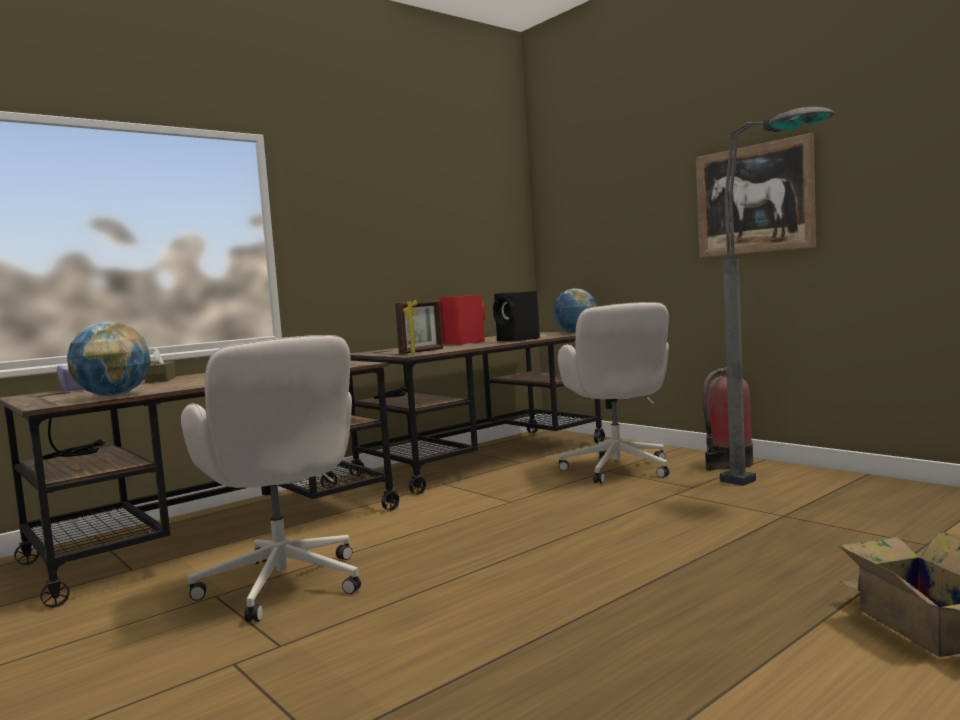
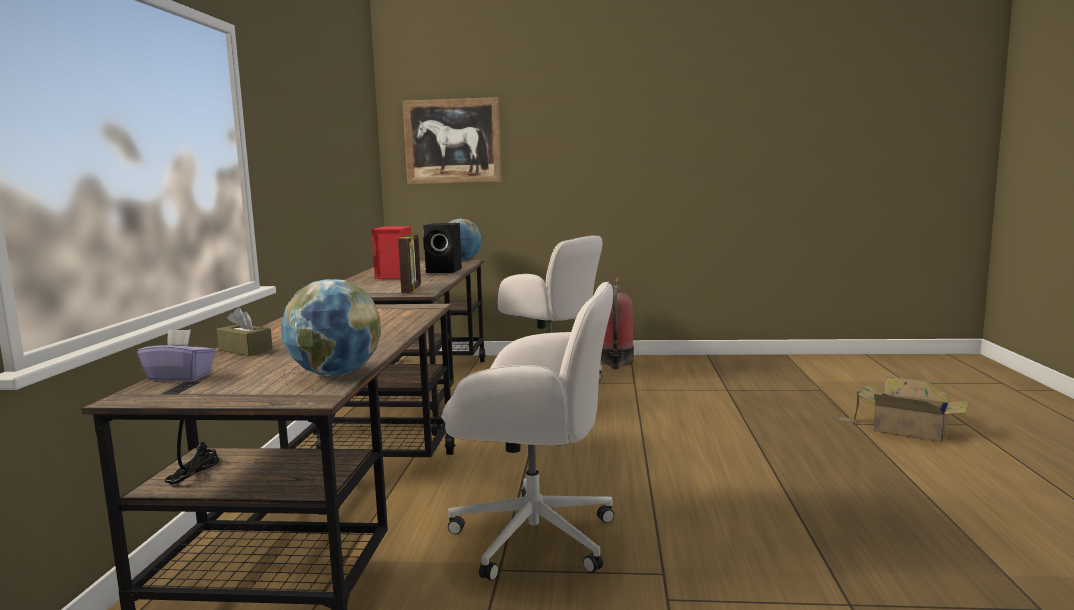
camera: 45 degrees left, 5 degrees up
(753, 199) = (626, 152): picture -> picture (452, 141)
(787, 490) = (692, 373): grey floor lamp -> none

